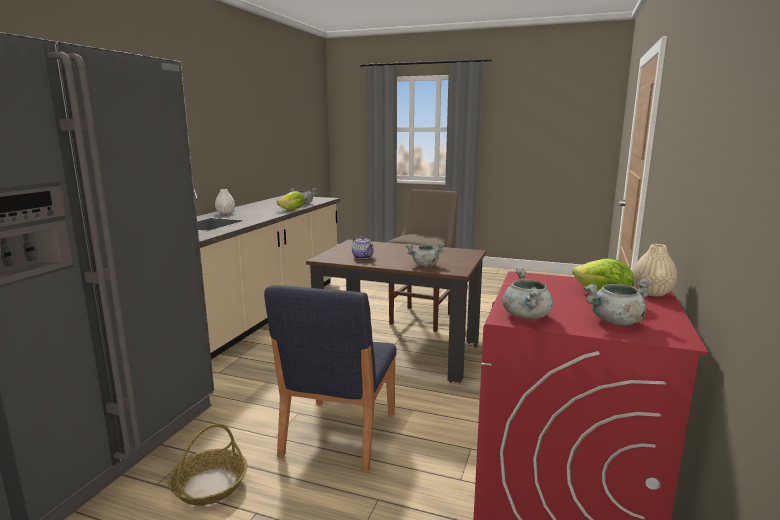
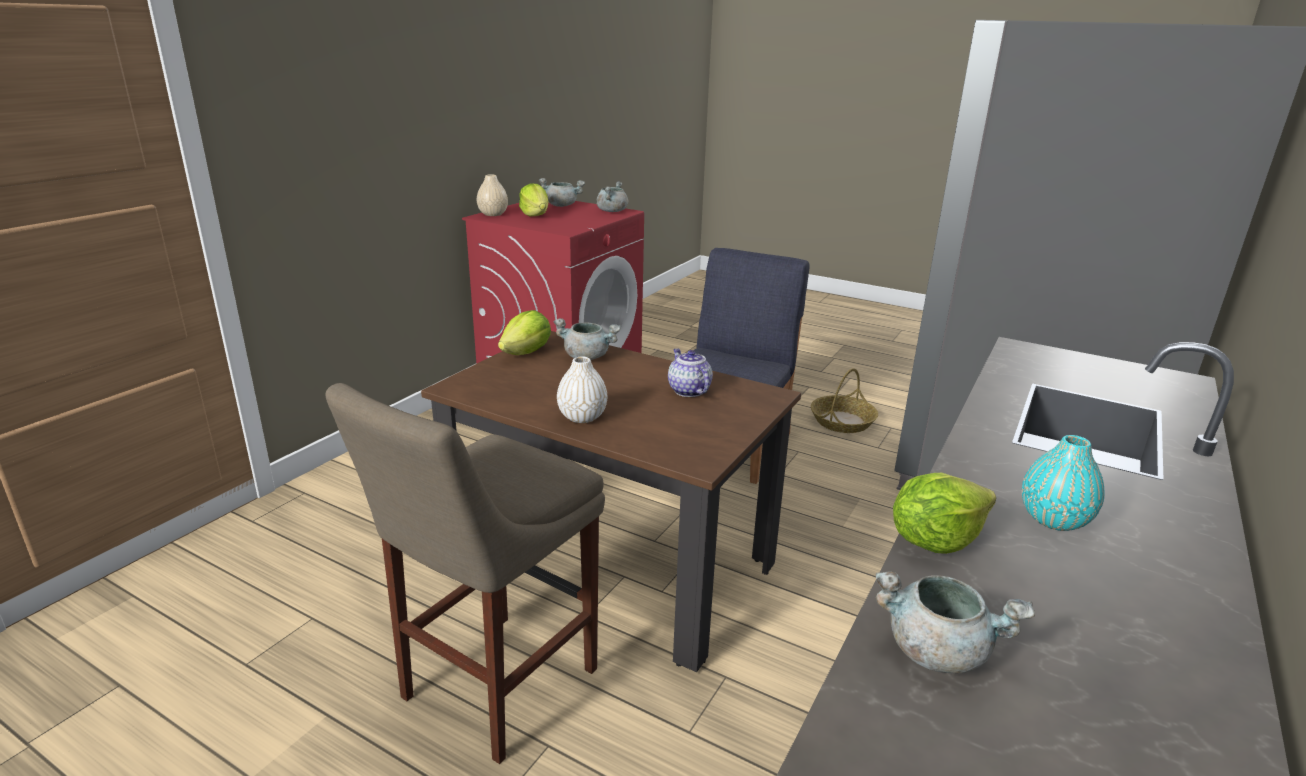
camera: 170 degrees left, 10 degrees up
(225, 213) = (1169, 523): white vase -> white vase (582, 417)
(257, 212) = (1054, 520): none -> turquoise vase
(460, 264) = (527, 353): none -> lettuce

